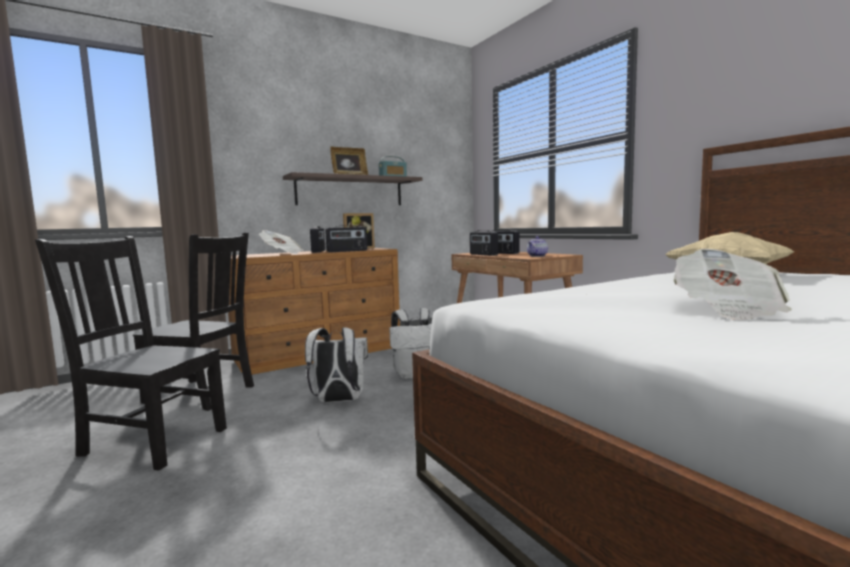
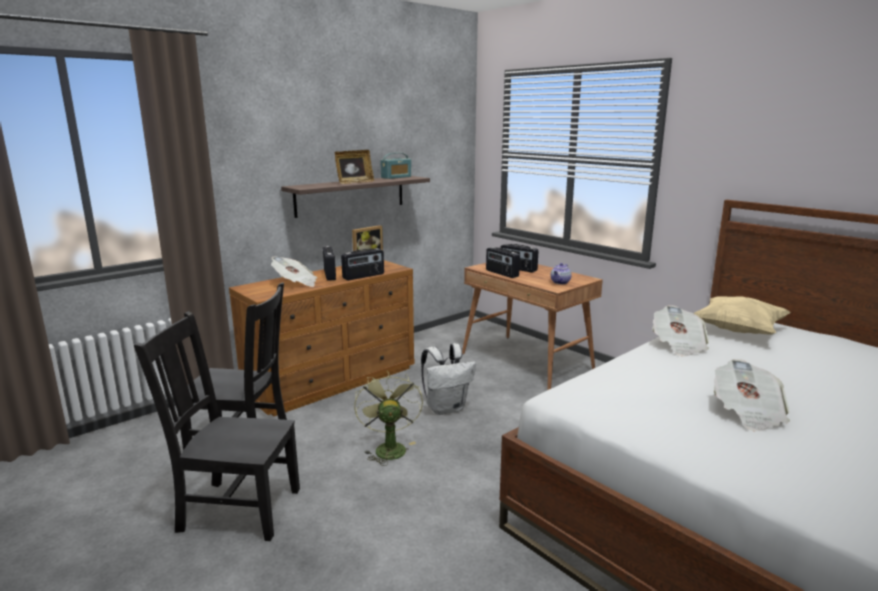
camera: 10 degrees left, 10 degrees up
(338, 401) = (388, 448): white backpack -> green fan
(649, 279) = (678, 345): none -> newspaper

